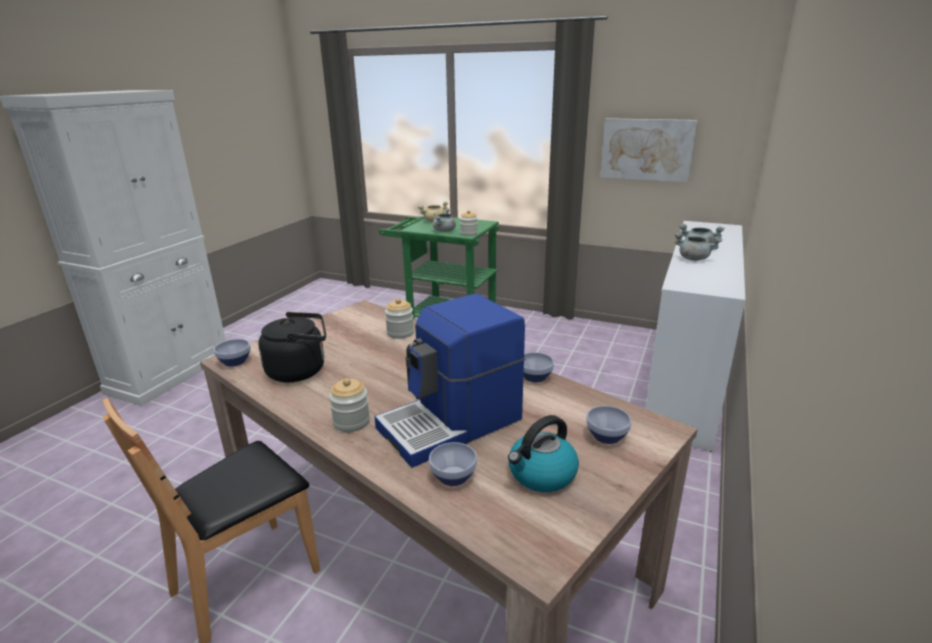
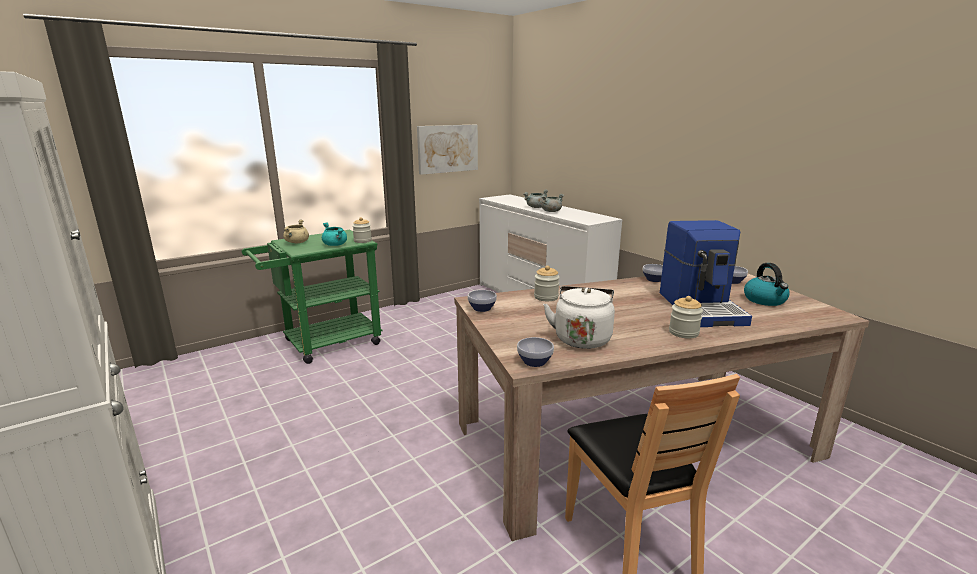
camera: 60 degrees left, 5 degrees down
(300, 370) = (582, 338): black kettle -> white kettle
(444, 231) = (335, 245): grey cooking pot -> turquoise cooking pot
(453, 477) = (763, 318): bowl -> bowl (482, 309)

